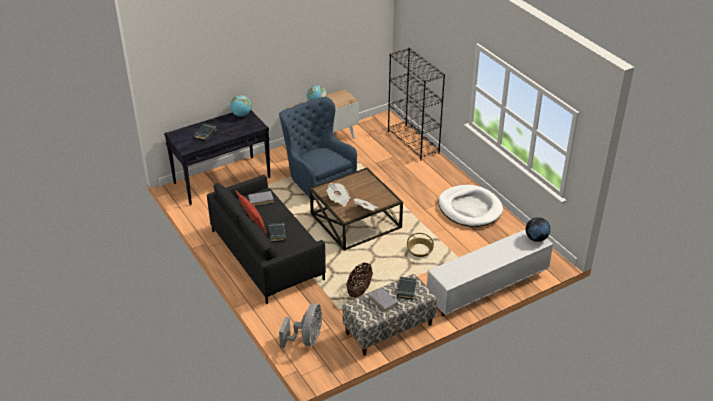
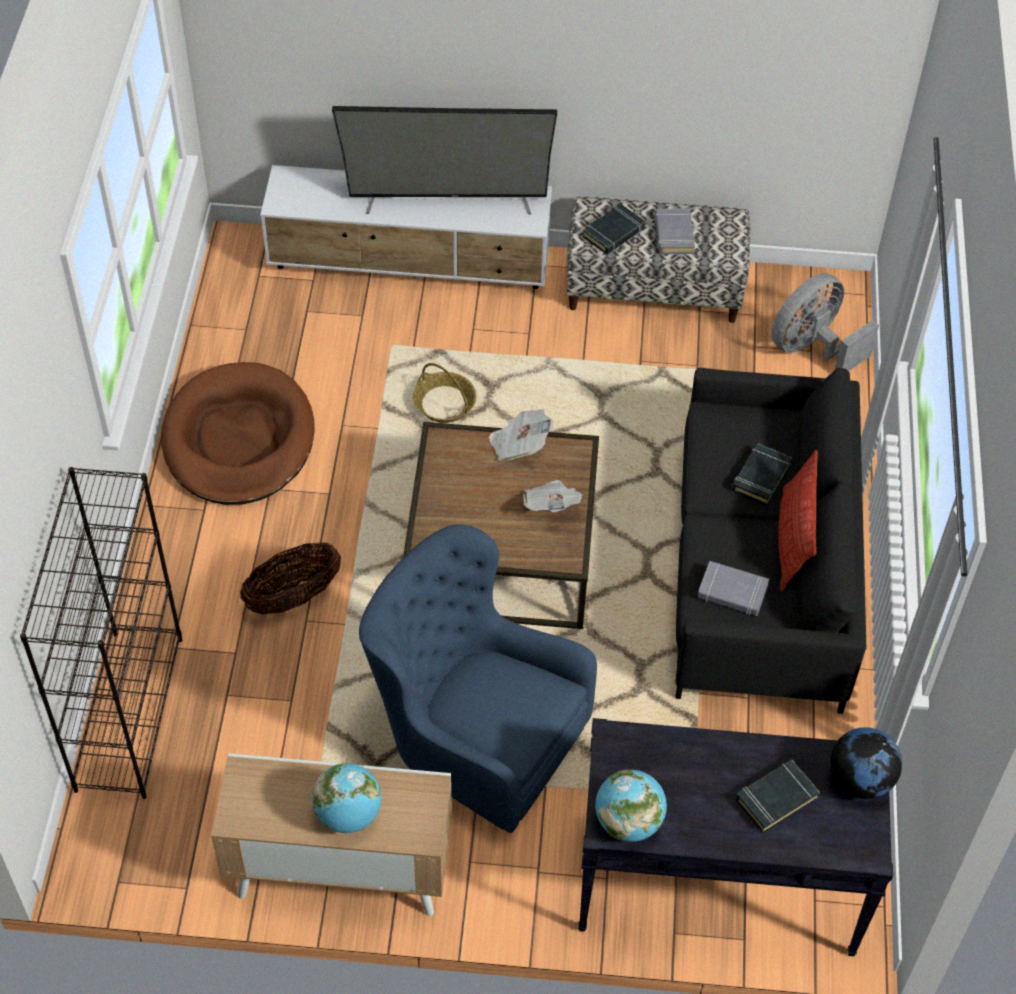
camera: 145 degrees left, 15 degrees up
(317, 178) = (474, 736): blue armchair -> blue armchair turned 120 degrees clockwise
(359, 290) = (638, 388): basket -> basket (293, 597)
(469, 208) = (239, 439): white dog bed -> brown dog bed
(477, 264) = (447, 200): none -> television
(536, 238) = (287, 188): globe -> globe (860, 780)

